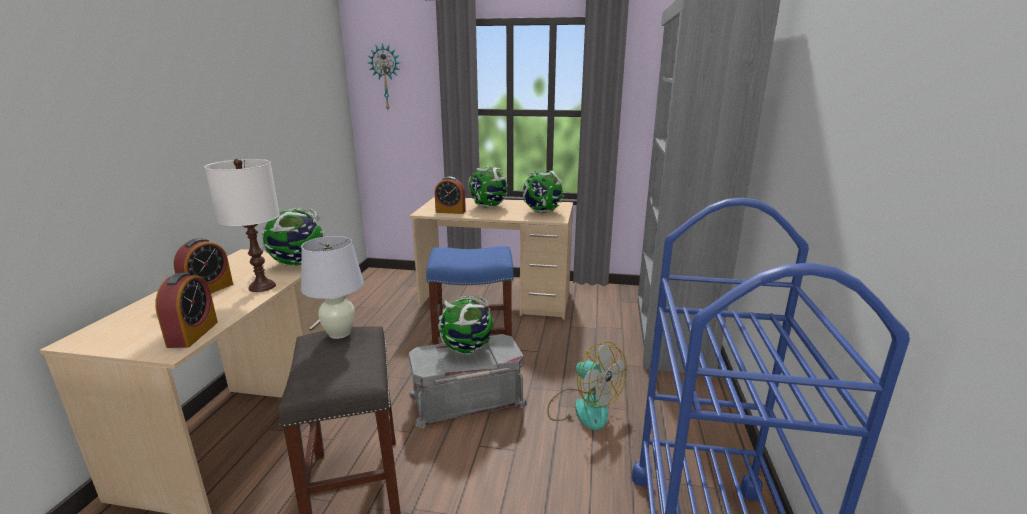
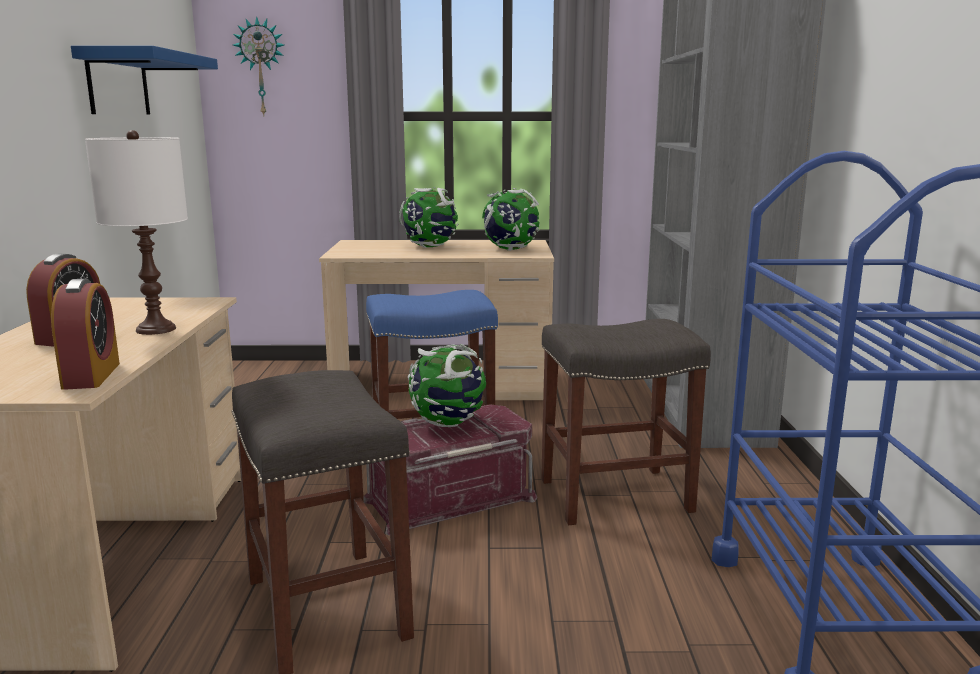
camera: 10 degrees left, 5 degrees down
(274, 101) = (118, 83): none -> blue shelf
(298, 263) = (191, 306): globe -> none
(339, 333) = (300, 376): white table lamp -> none
(450, 211) = (377, 252): alarm clock -> none
(467, 398) = (449, 498): grey storage box -> red storage box
(583, 408) = (616, 495): fan -> grey stool

